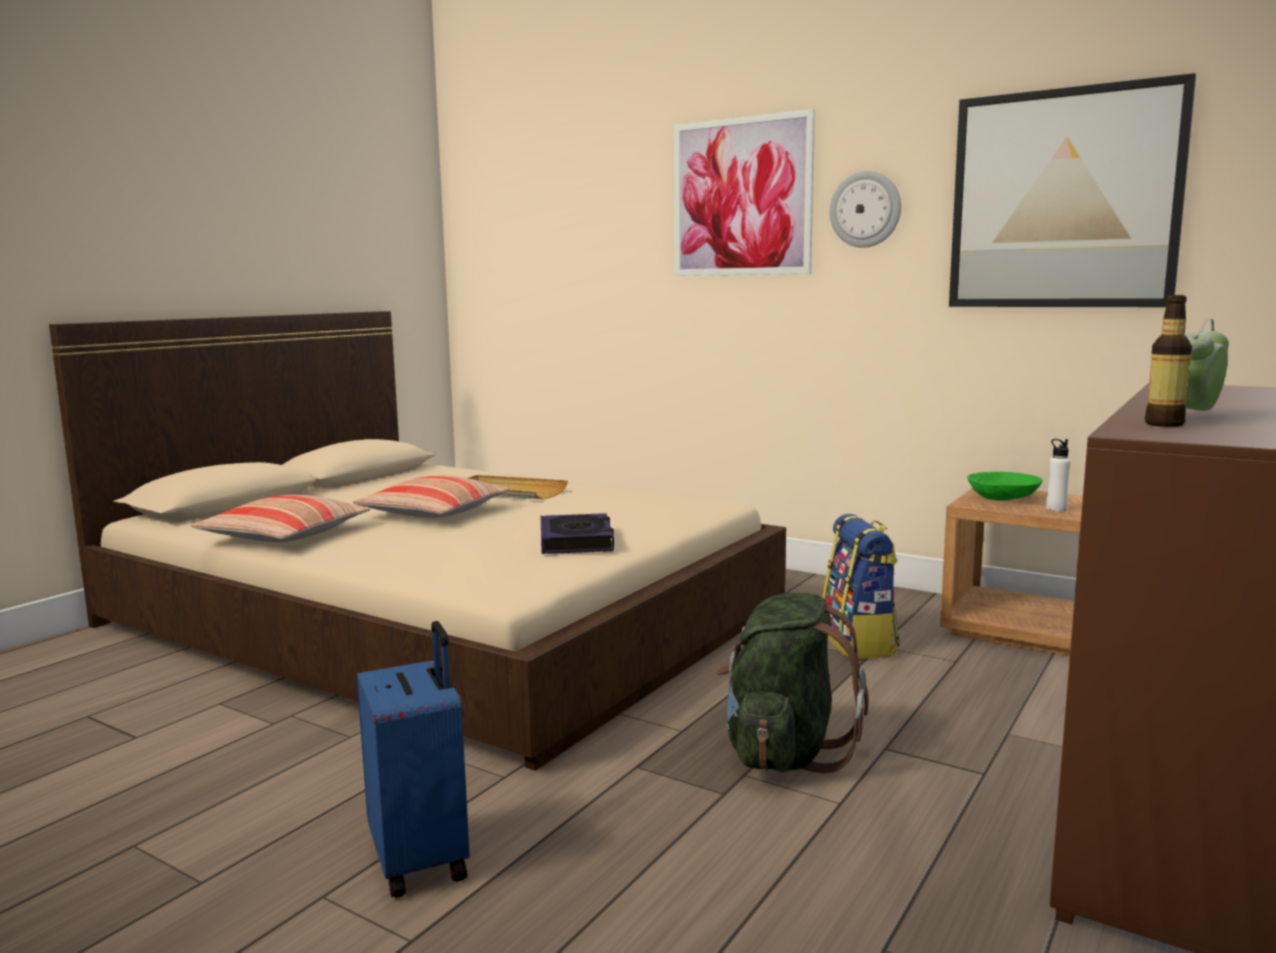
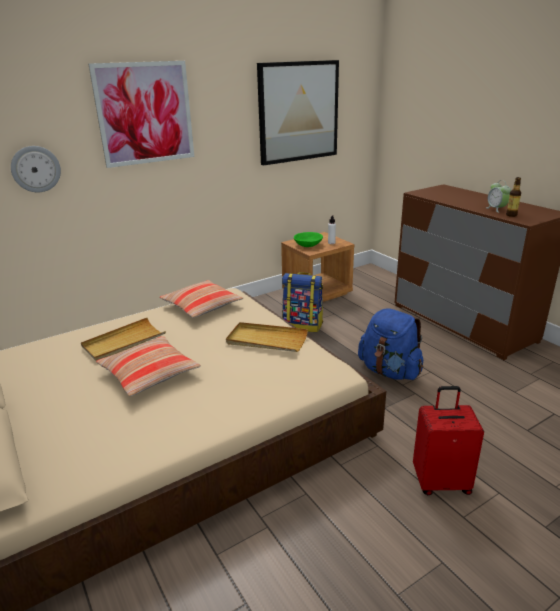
camera: 65 degrees left, 15 degrees up
(284, 535) = (140, 441): pillow -> pillow (202, 306)
(422, 859) = (441, 481): blue suitcase -> red suitcase
(576, 541) = (266, 340): book -> beige tray
(784, 753) = (389, 371): green backpack -> blue backpack
(865, 209) = (217, 119): wall clock -> wall clock (36, 169)

